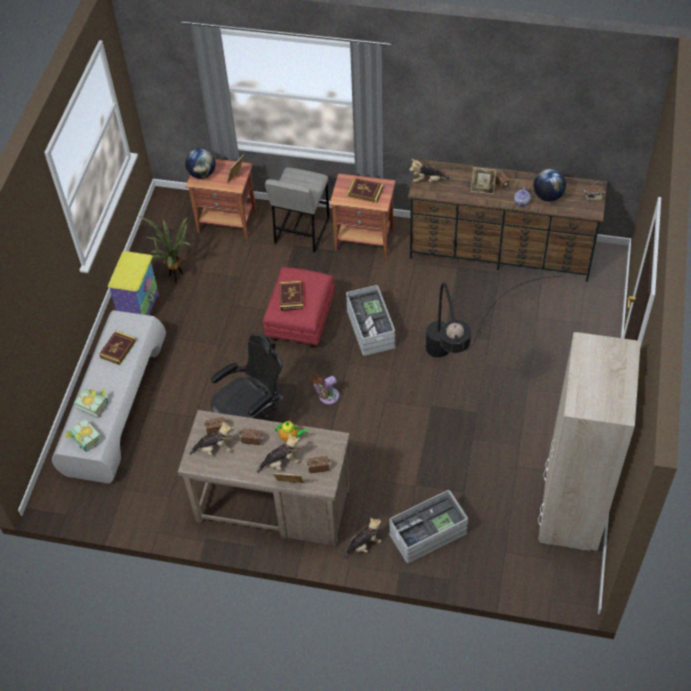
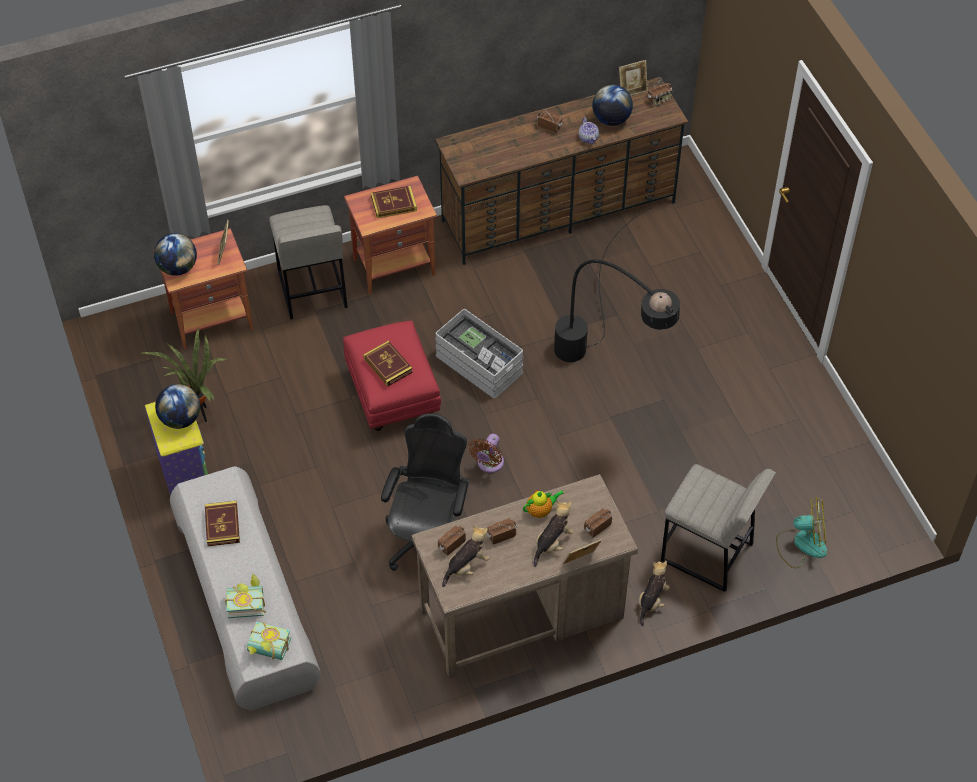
camera: 35 degrees left, 0 degrees up
(135, 269) = (180, 419): none -> globe
(427, 180) = (467, 158): plush toy -> none
(428, 534) = (709, 553): grey storage box -> grey chair
(482, 190) = (536, 142): picture frame -> picture frame (632, 91)
(498, 563) = (801, 544): none -> fan
(569, 511) = (832, 453): beige wardrobe -> none

